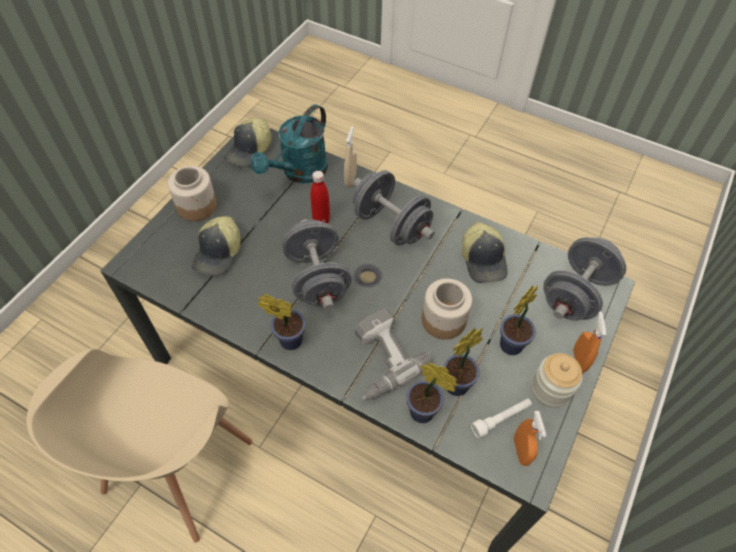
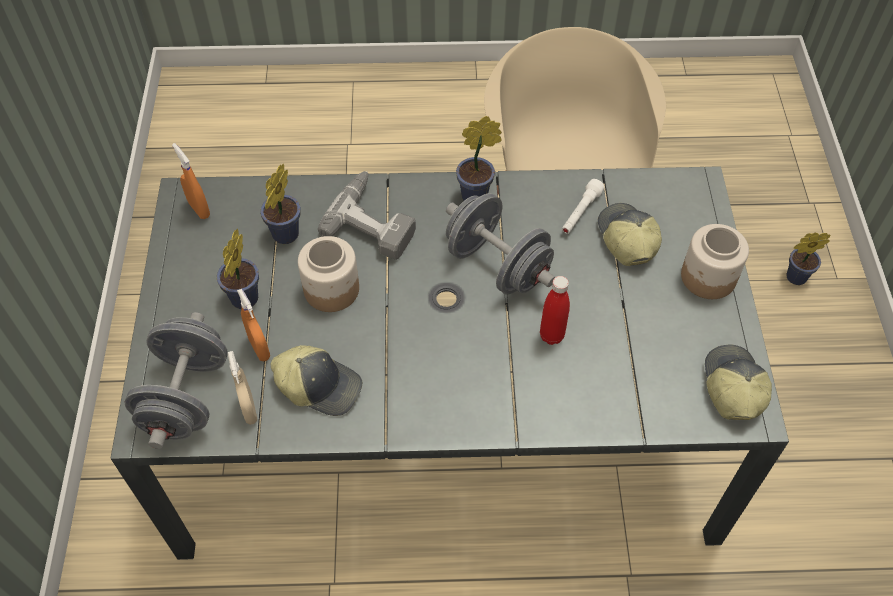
camera: 150 degrees right, 0 degrees up
(299, 173) = (637, 388): turquoise watering can -> none
(350, 179) = (564, 415): beige spray bottle -> beige spray bottle (249, 409)
(391, 225) = (462, 374): grey dumbbell -> none
(425, 413) = (304, 198): potted plant -> potted plant (793, 277)
(484, 260) = (319, 386): cap -> cap turned 150 degrees clockwise
(501, 419) = (228, 226): white flashlight -> white flashlight (580, 213)
(550, 389) = (186, 274): jar -> none
(579, 360) = (163, 318): orange spray bottle -> orange spray bottle (259, 349)

